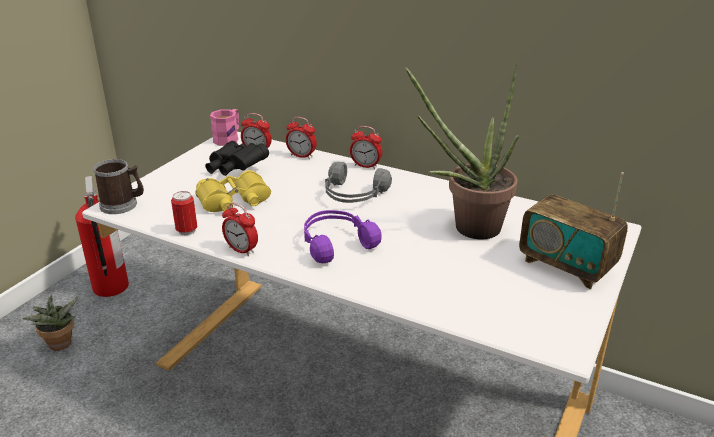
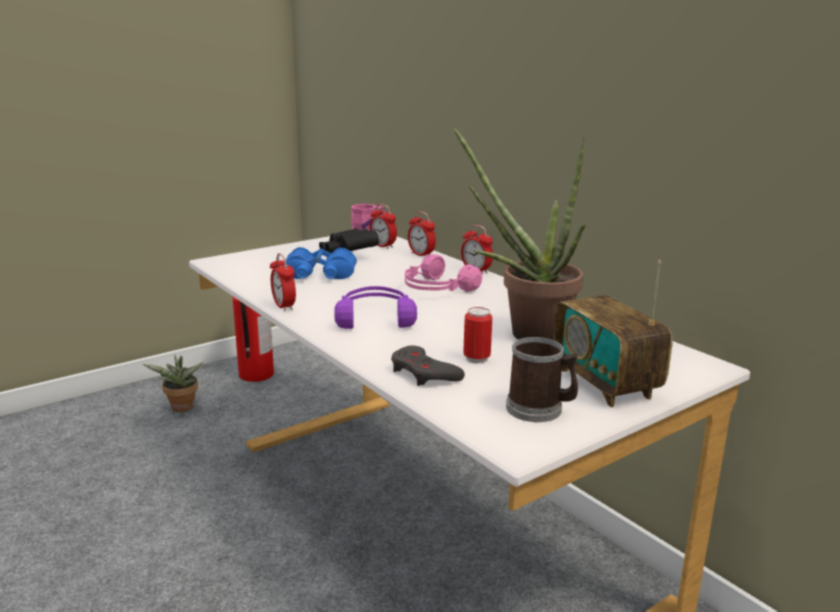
camera: 25 degrees right, 10 degrees down
(123, 205) = (225, 261): mug -> mug (540, 409)
(186, 231) = (254, 286): can -> can (476, 359)
(234, 201) = (319, 274): yellow binoculars -> blue binoculars
(353, 195) = (436, 289): grey headphones -> pink headphones
(433, 295) = (424, 373): none -> grey game controller

